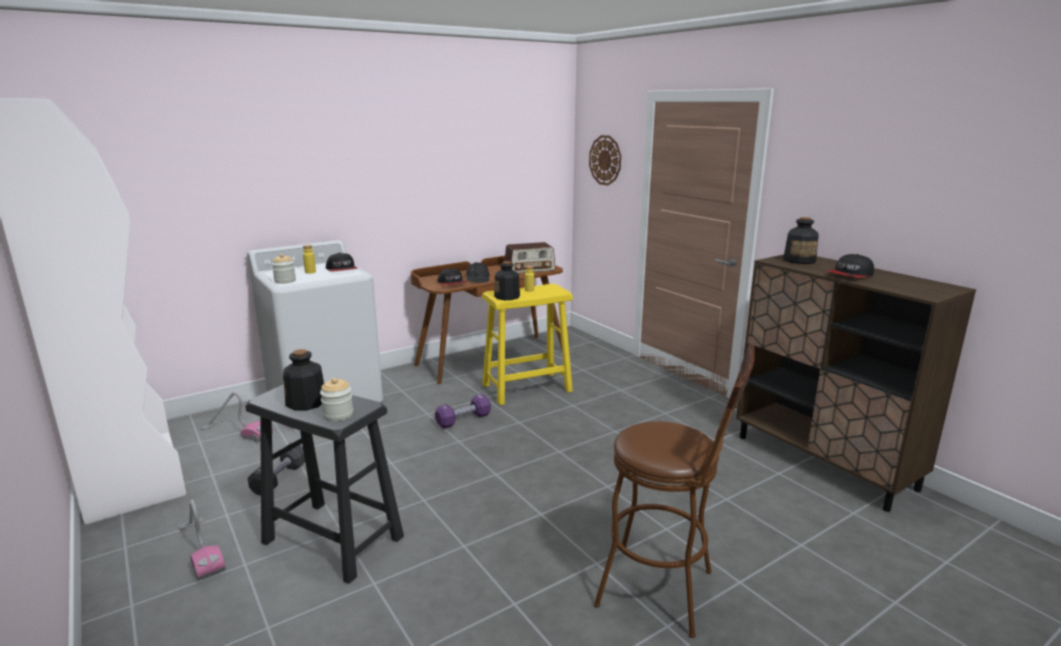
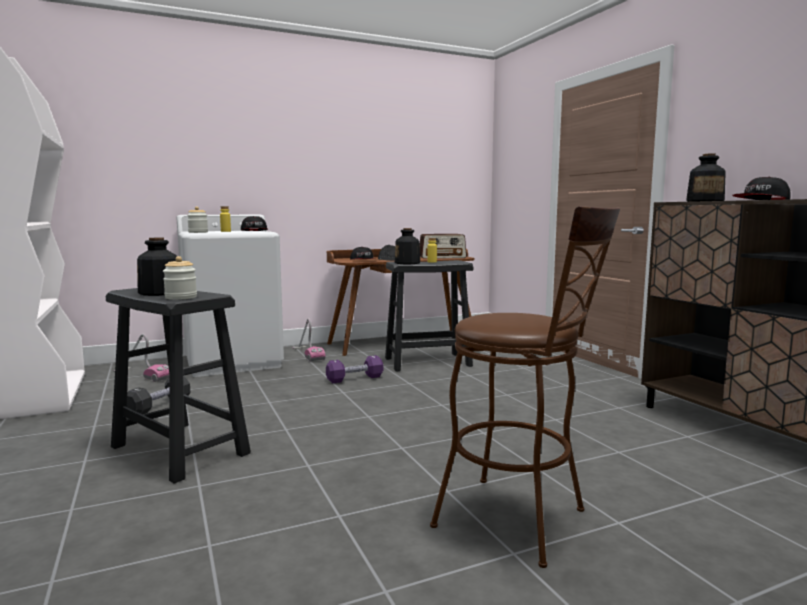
camera: 10 degrees right, 10 degrees down
(201, 548) = (54, 446): vacuum cleaner -> vacuum cleaner (308, 354)
(526, 388) = (427, 362): yellow stool -> black stool
(605, 160) = (518, 158): wall clock -> none

